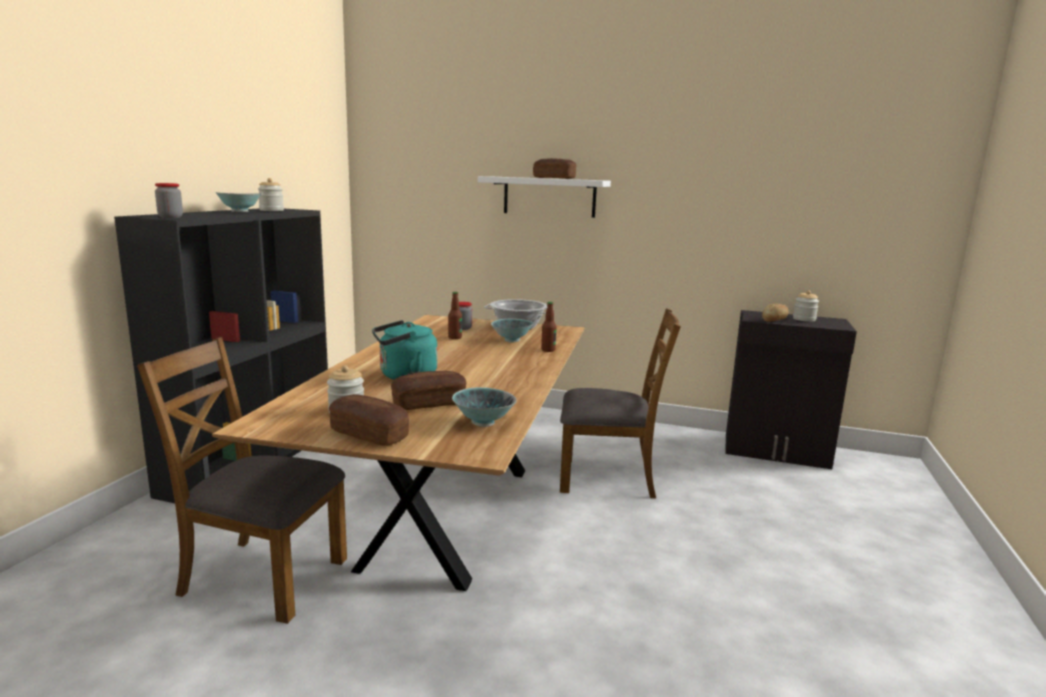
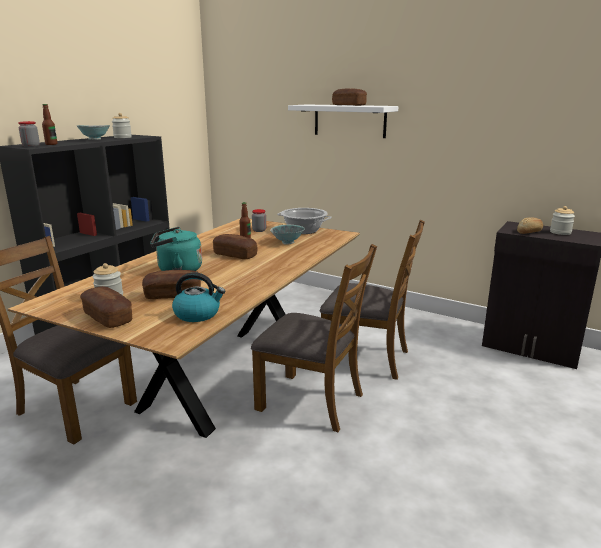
camera: 15 degrees right, 5 degrees up
(461, 356) = (235, 255): none -> bread
(483, 423) = (198, 314): bowl -> kettle
(548, 350) = (309, 252): bottle -> bottle (51, 144)
(572, 533) = (311, 401): none -> brown chair

